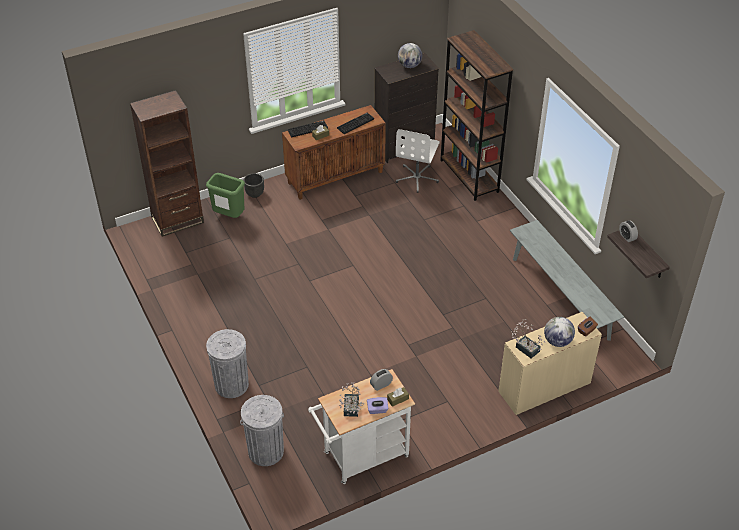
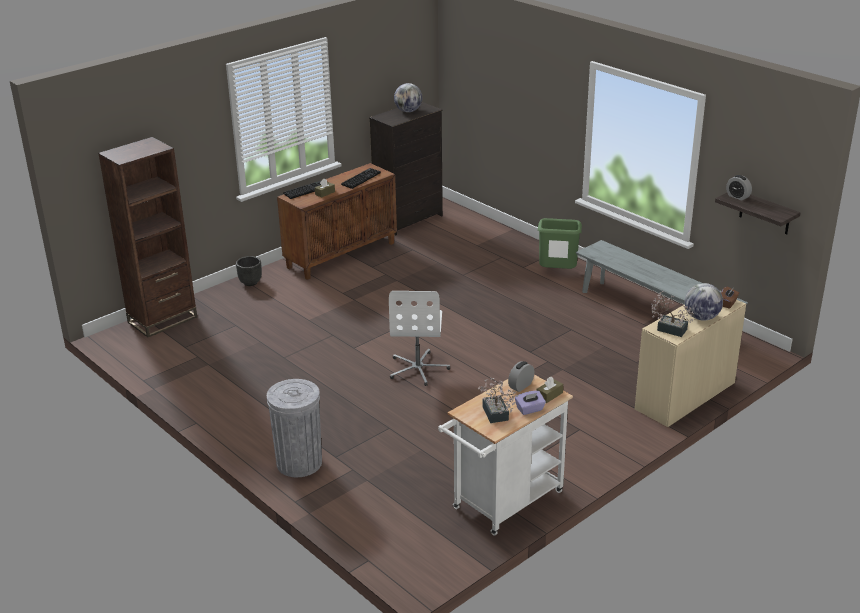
camera: 15 degrees left, 15 degrees down
(228, 216) = (226, 307): green trash can -> green trash can (557, 273)
(266, 451) = (375, 522): grey trash can -> none
(417, 178) = (437, 242): white office chair -> white office chair (418, 368)
(469, 176) = (494, 232): brown bookcase -> none

